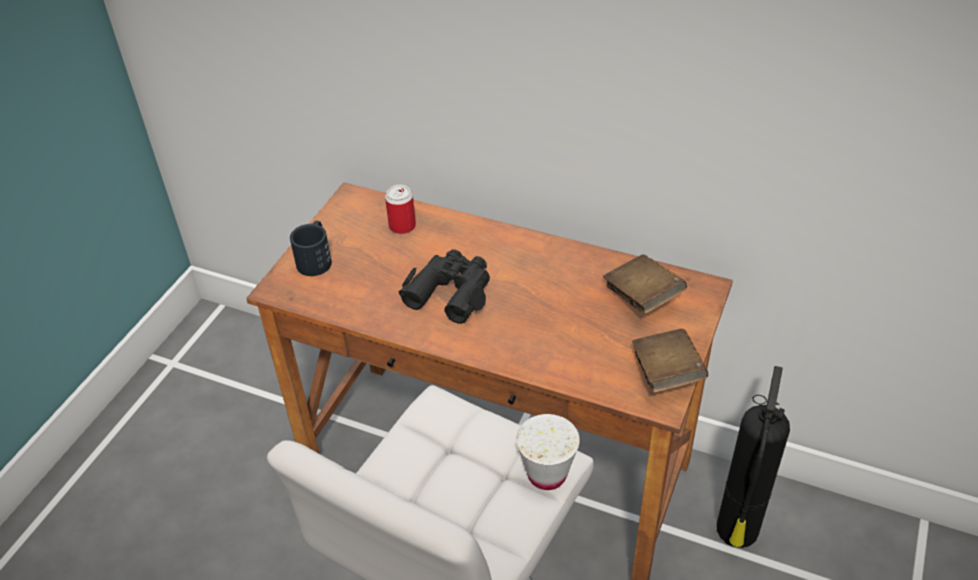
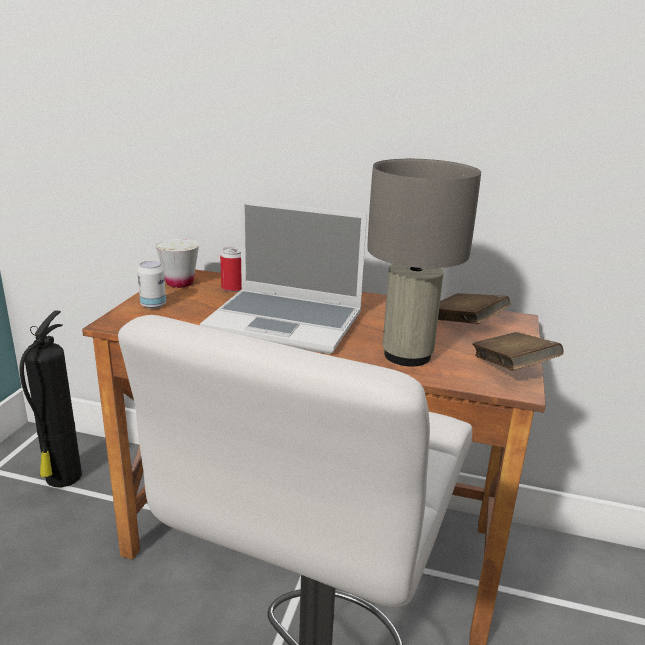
camera: 10 degrees left, 20 degrees down
(316, 258) = (153, 305): black mug -> can
(451, 291) = (287, 323): black binoculars -> laptop
(547, 474) = (431, 431): white cup -> white cup (179, 283)
(565, 350) = (408, 356): none -> grey table lamp
(736, 532) = (554, 585): fire extinguisher -> fire extinguisher (62, 478)

